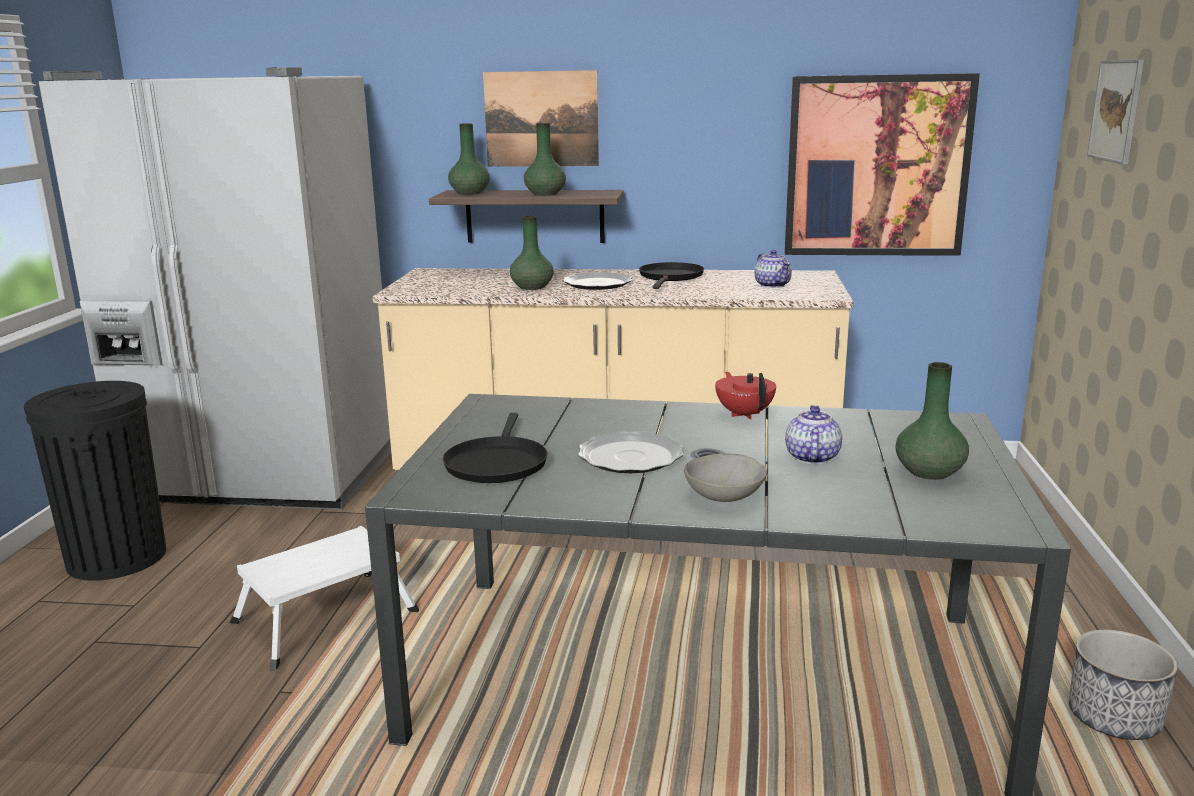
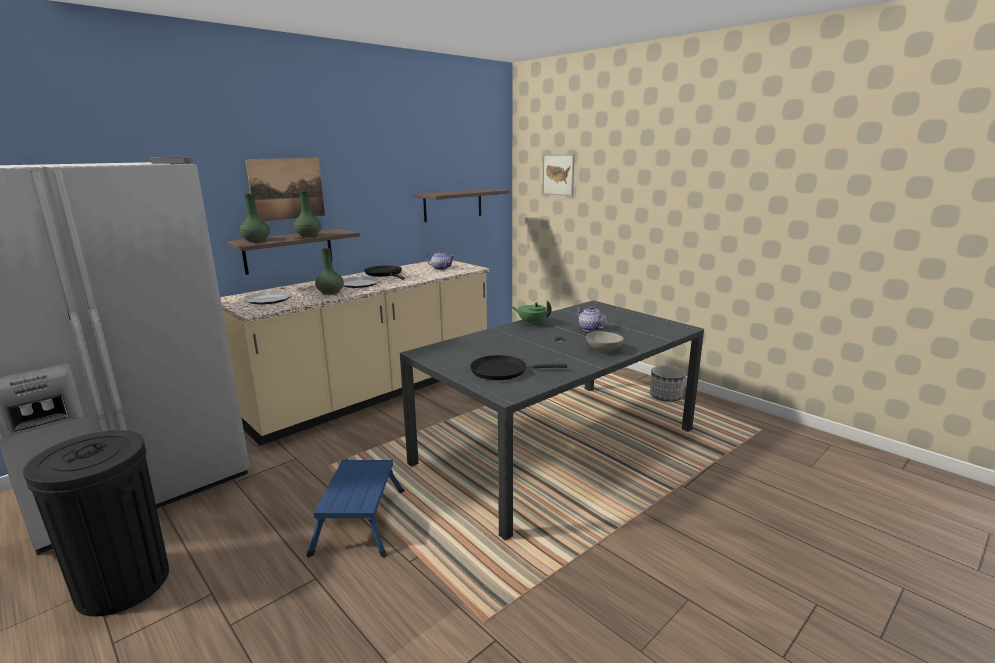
camera: 50 degrees left, 0 degrees up
(327, 617) = (360, 520): white step ladder -> blue step ladder
(496, 463) = (503, 371): black frying pan -> black frying pan turned 135 degrees clockwise
(631, 457) = (541, 350): plate -> plate (269, 299)
(744, 414) = (531, 323): red teapot -> green teapot
(877, 166) = (453, 205): picture -> shelf
(930, 472) = (628, 321): green vase -> none

